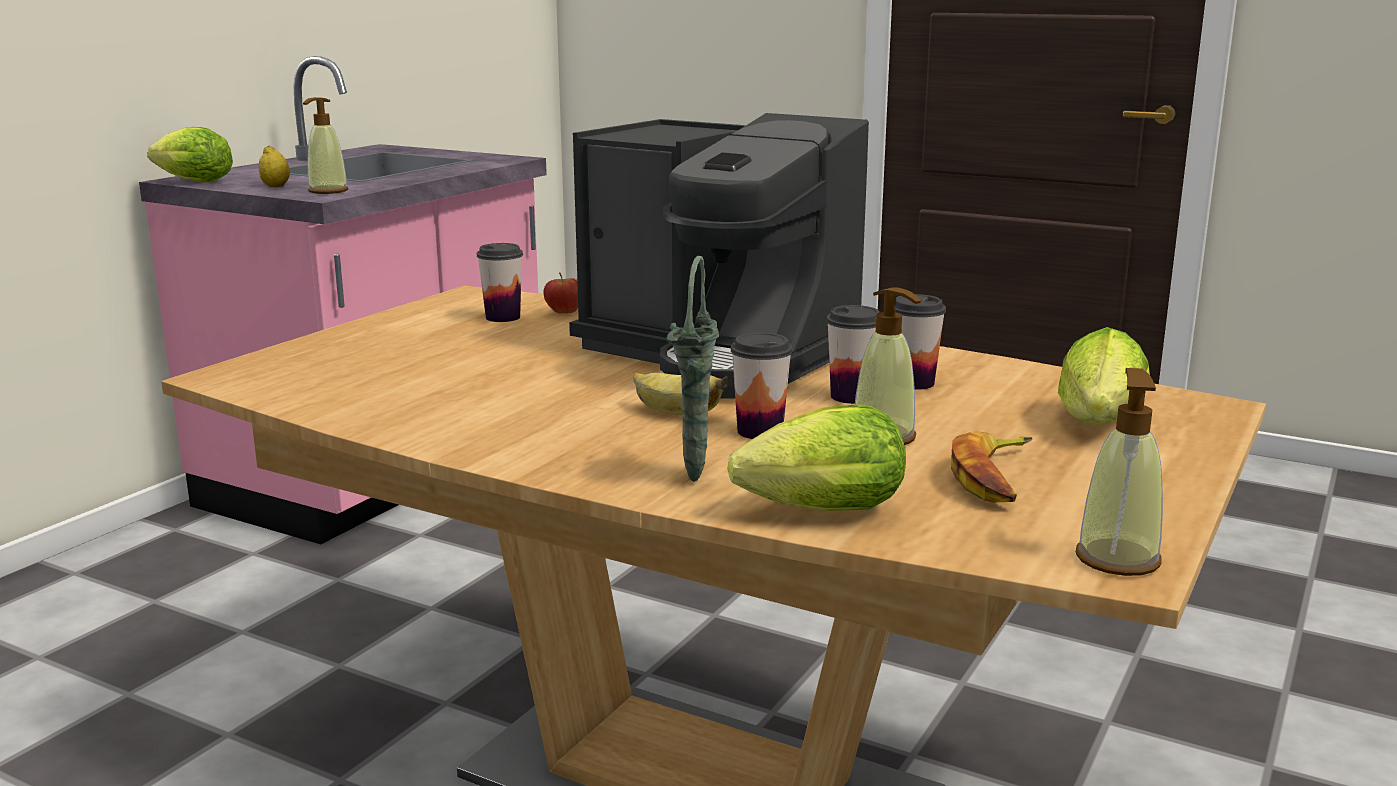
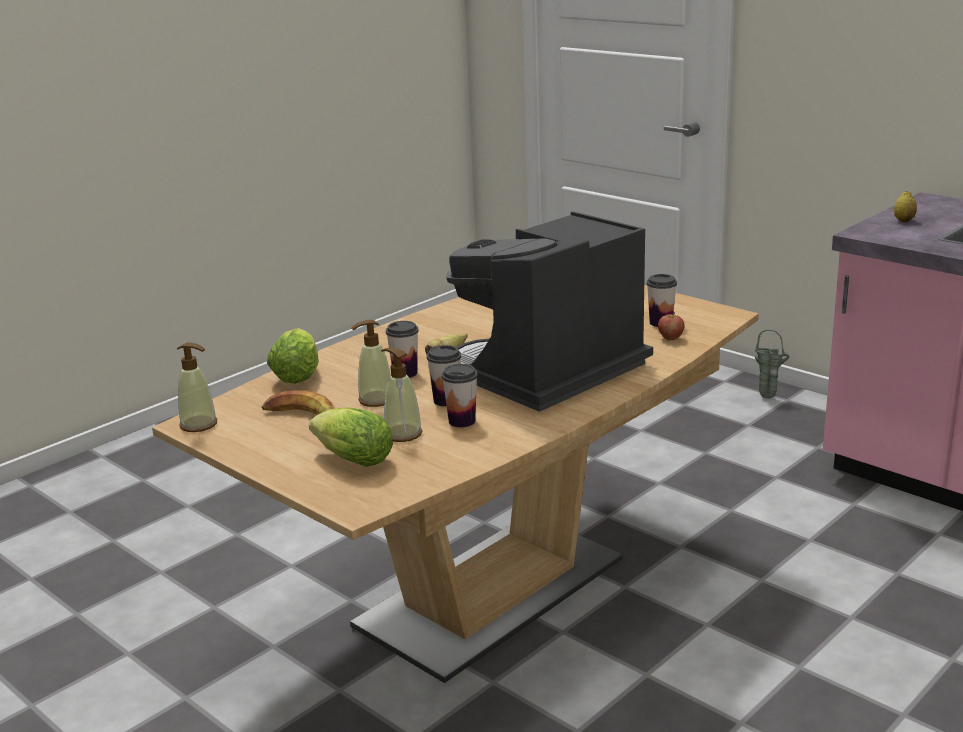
camera: 105 degrees right, 5 degrees up
(190, 182) = (920, 202): lettuce -> none
(328, 191) = (884, 233): soap dispenser -> soap dispenser (402, 434)
(695, 475) = (358, 356): green vase -> green vase (769, 398)

